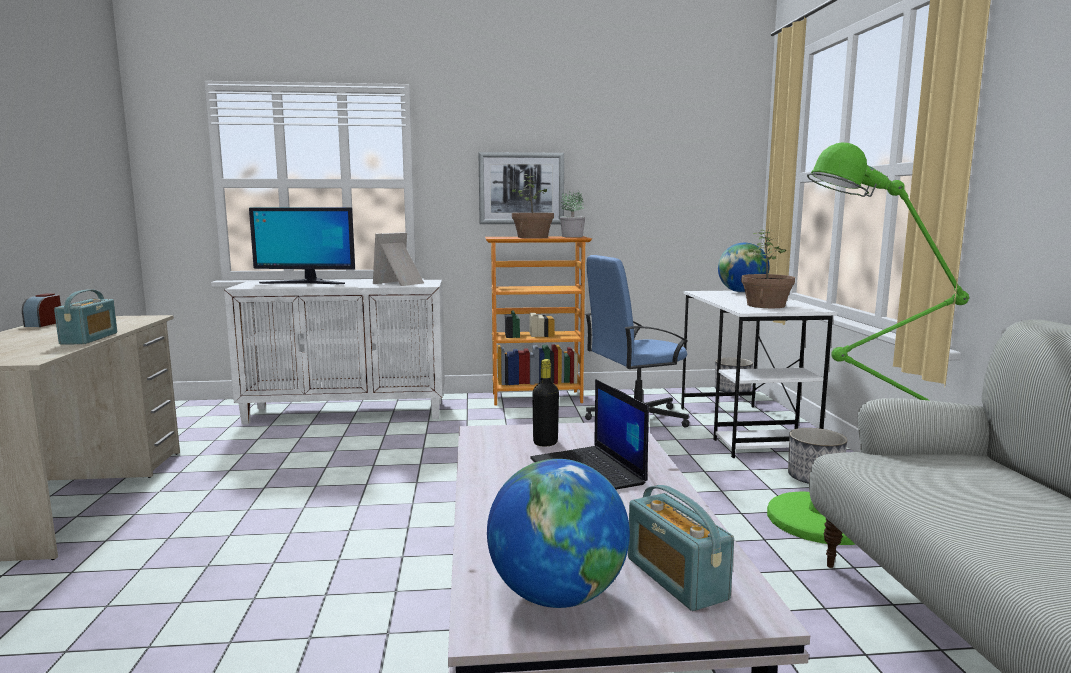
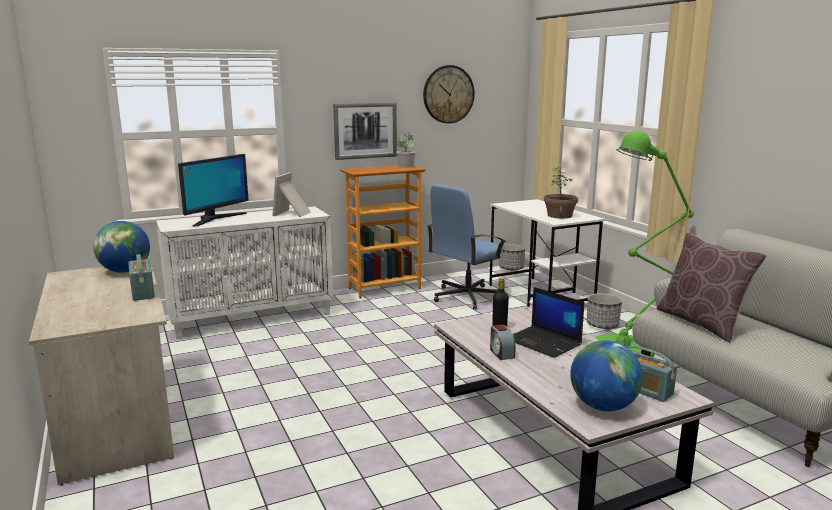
camera: 20 degrees left, 5 degrees up
(44, 324) = (61, 281): alarm clock -> alarm clock (501, 353)
(306, 283) = (215, 219): monitor -> monitor turned 45 degrees counterclockwise
(533, 237) = (381, 169): potted plant -> none
(641, 144) = (448, 94): none -> wall clock
(742, 292) = (529, 202): globe -> globe (125, 271)
(927, 482) = (702, 323): none -> brown pillow

